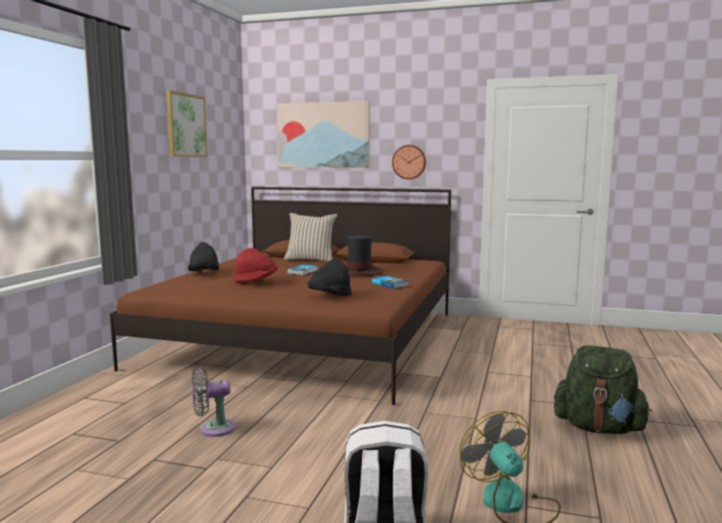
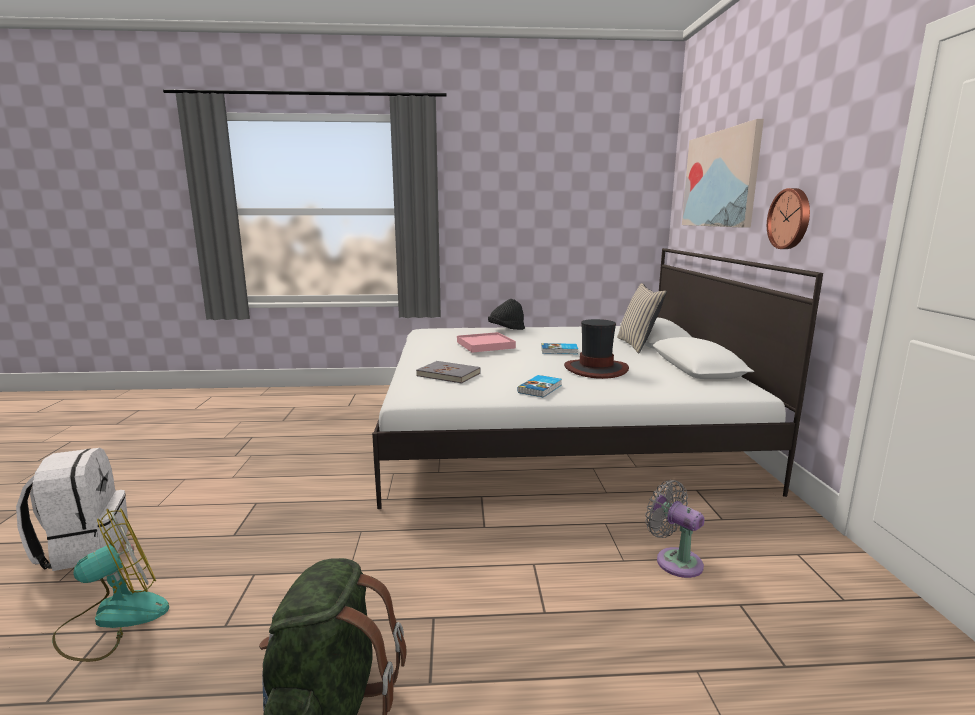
camera: 70 degrees right, 5 degrees up
(185, 125) = (546, 179): picture -> none
(213, 429) = (304, 442): grey fan -> grey fan (674, 560)
(256, 281) = (485, 345): red hat -> pink tray
(306, 338) = (553, 429): brown bed -> white bed
(330, 296) = (448, 374): black hat -> grey book

